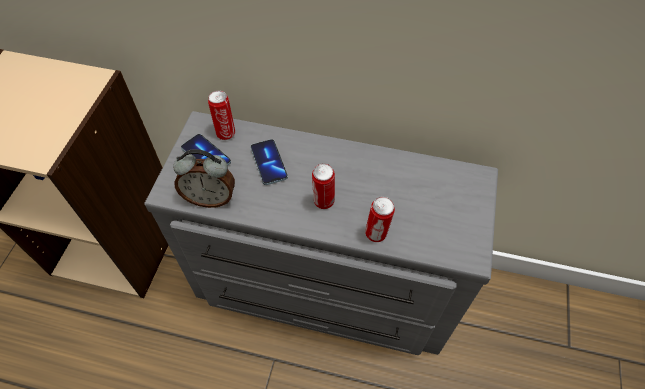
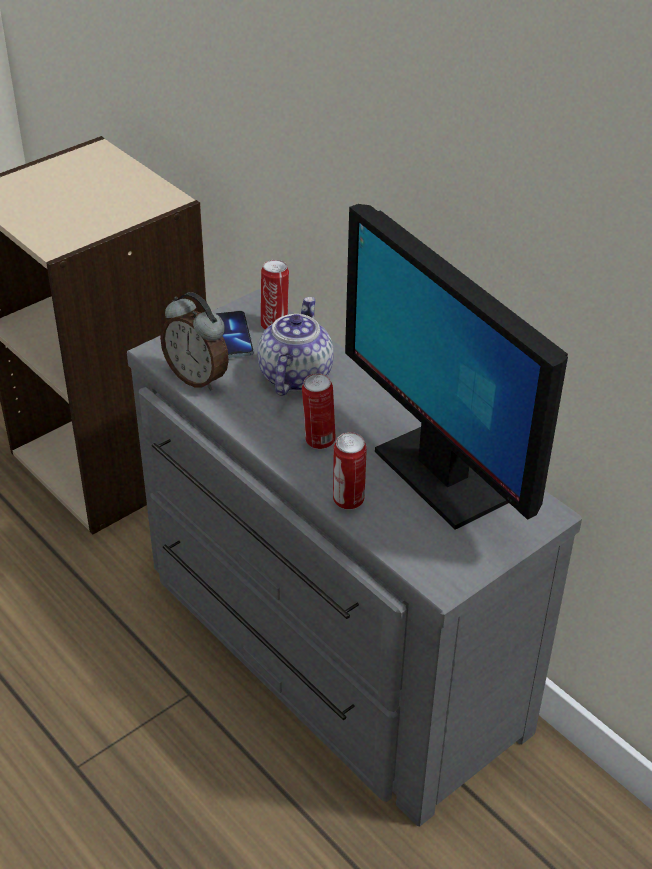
camera: 35 degrees right, 15 degrees down
(269, 163) = (294, 375): phone -> teapot
(409, 184) = (441, 475): none -> monitor

